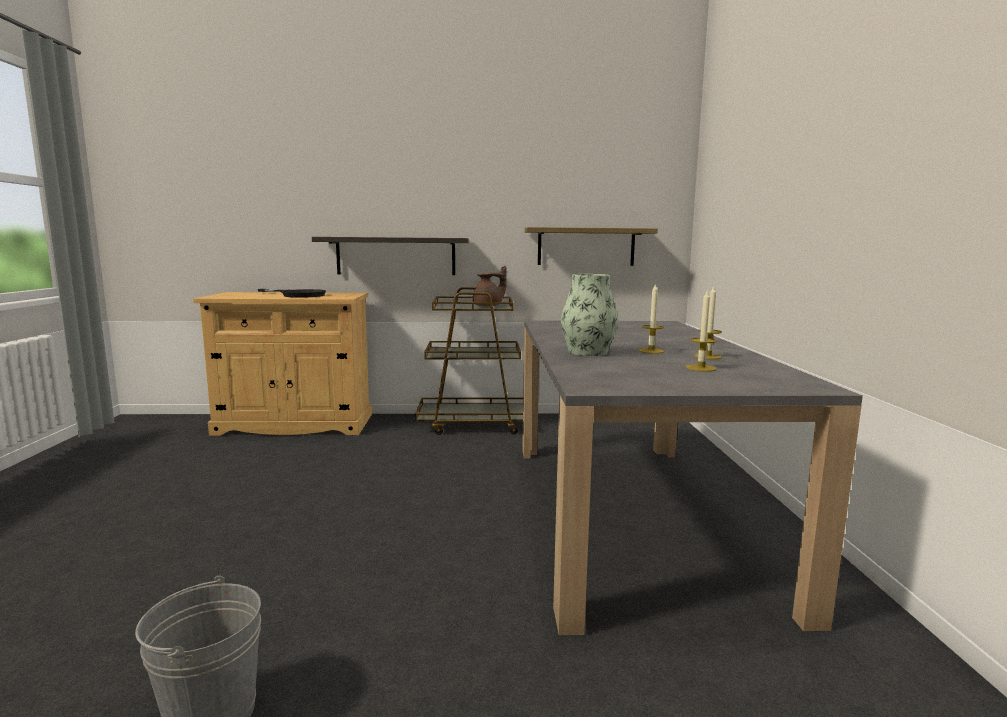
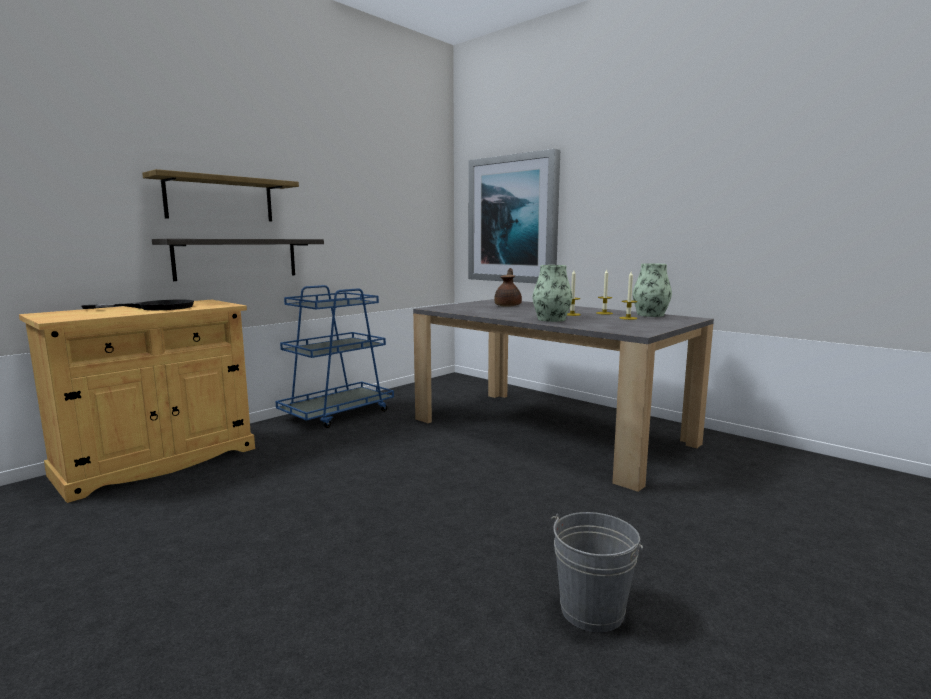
camera: 45 degrees left, 0 degrees up
(474, 424) = (338, 413): brown cart -> blue cart
(489, 306) = (345, 301): brown teapot -> brown teapot (508, 306)
(586, 247) = (393, 245): shelf -> shelf (220, 199)
(733, 211) = (513, 219): none -> picture
(768, 370) = (650, 315): none -> vase

